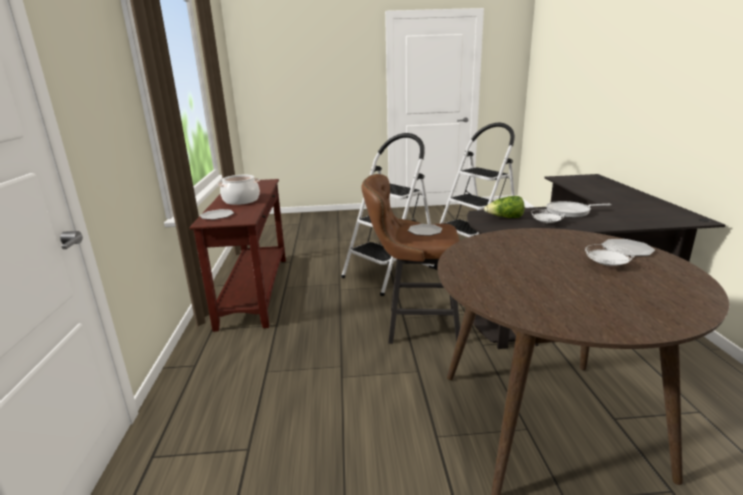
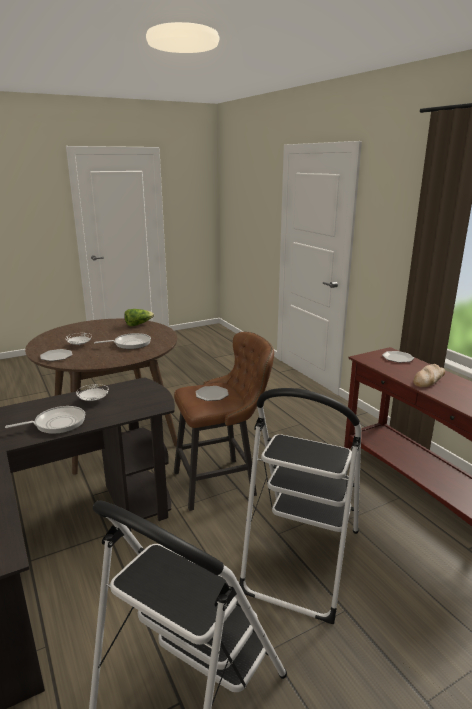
camera: 155 degrees right, 0 degrees up
(241, 201) = (428, 378): cooking pot -> bread
(505, 218) = (134, 402): lettuce -> lettuce (138, 324)
(518, 256) = (130, 344): none -> frying pan

